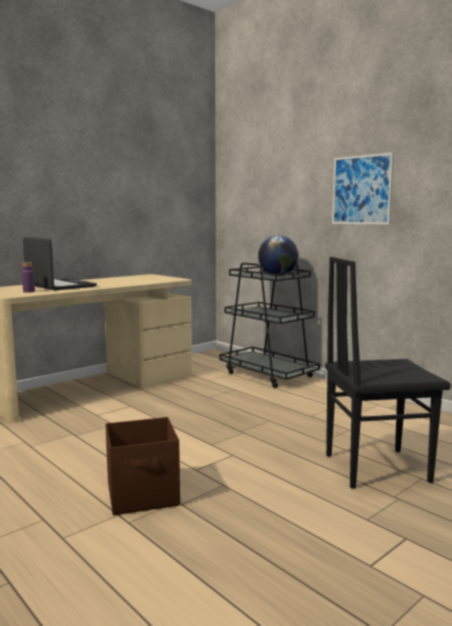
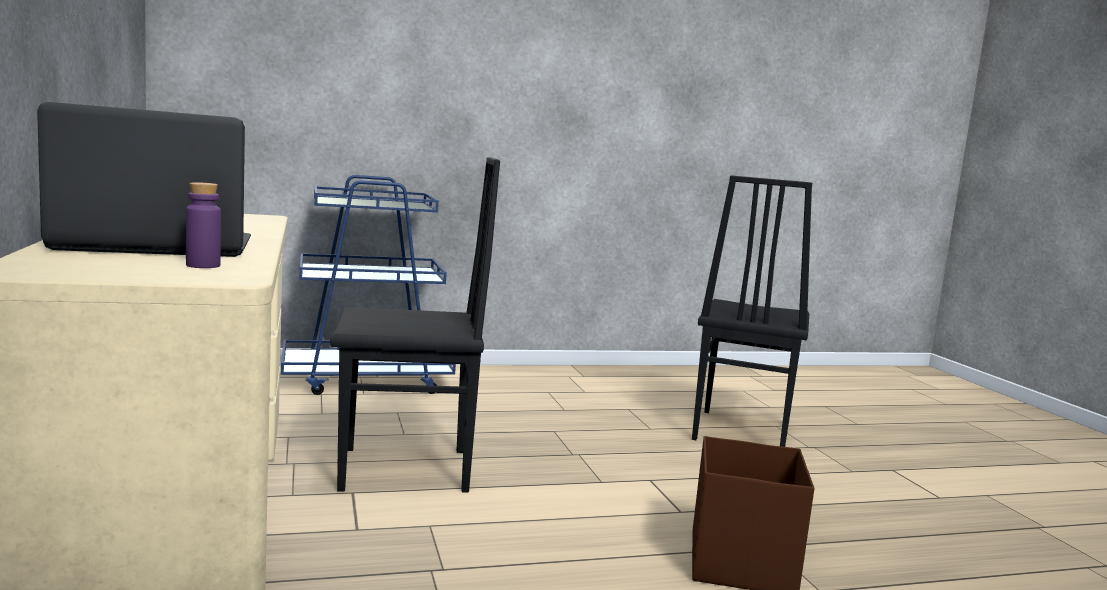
camera: 65 degrees left, 0 degrees up
(165, 407) = (406, 470): none -> black chair
(268, 375) = (367, 380): black cart -> blue cart
(277, 276) = (394, 204): globe -> none
(361, 190) = (511, 73): picture -> none

